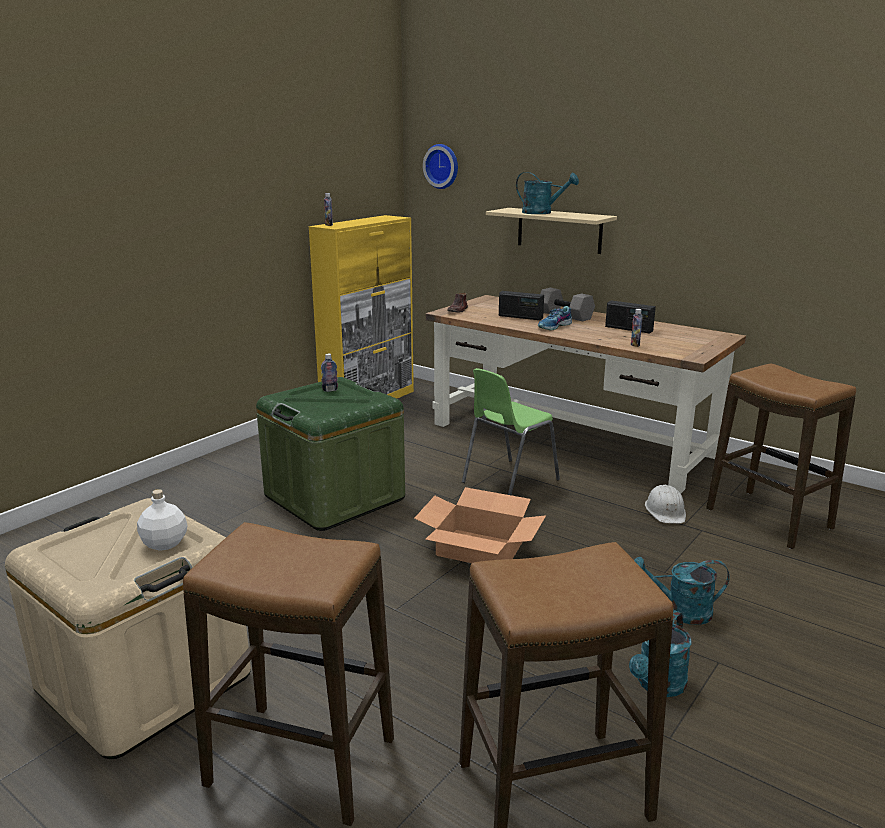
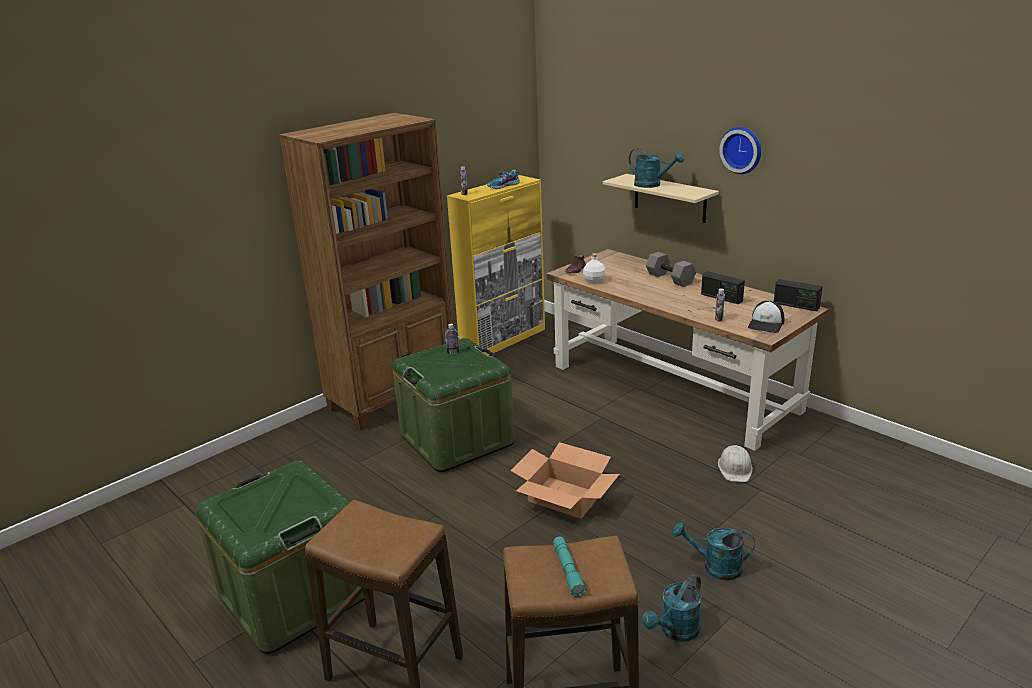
camera: 10 degrees right, 5 degrees up
(144, 682) = (293, 595): beige storage box -> green storage box
(165, 544) = (304, 503): white bottle -> white bottle (594, 281)
(249, 458) = (394, 397): none -> brown bookcase
(442, 166) = (570, 131): wall clock -> wall clock (742, 149)
(508, 481) = (606, 430): green chair -> none
(520, 317) = (628, 280): radio -> radio (796, 306)
(555, 326) = (655, 293): shoe -> shoe (503, 186)
(568, 583) = (568, 570): none -> turquoise flashlight
(688, 347) = (766, 324): none -> cap
(769, 519) = (826, 482): stool -> none

